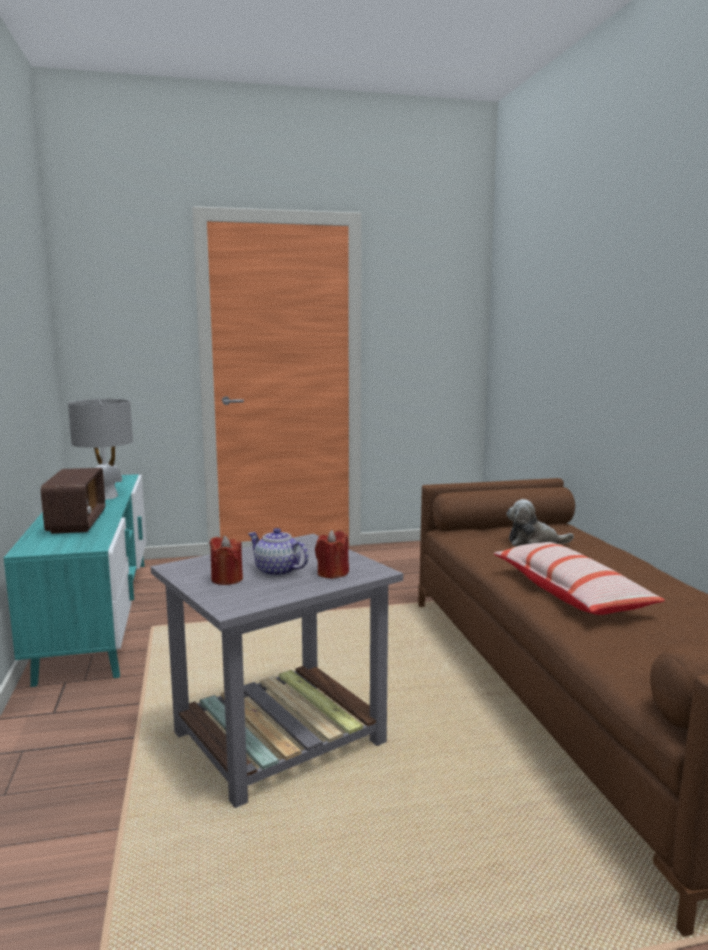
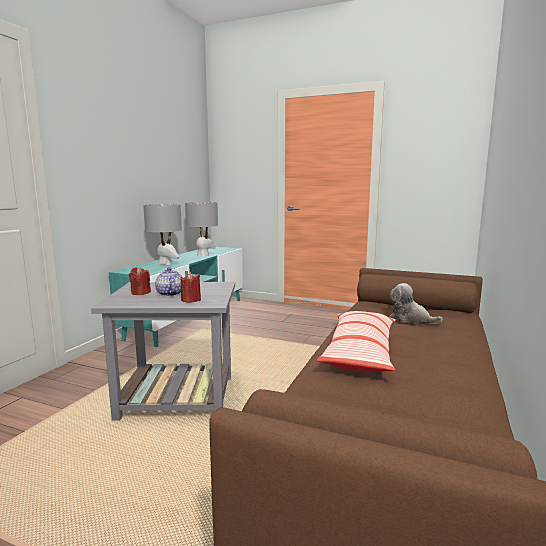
camera: 35 degrees right, 0 degrees up
(77, 522) = (165, 263): radio -> grey table lamp

